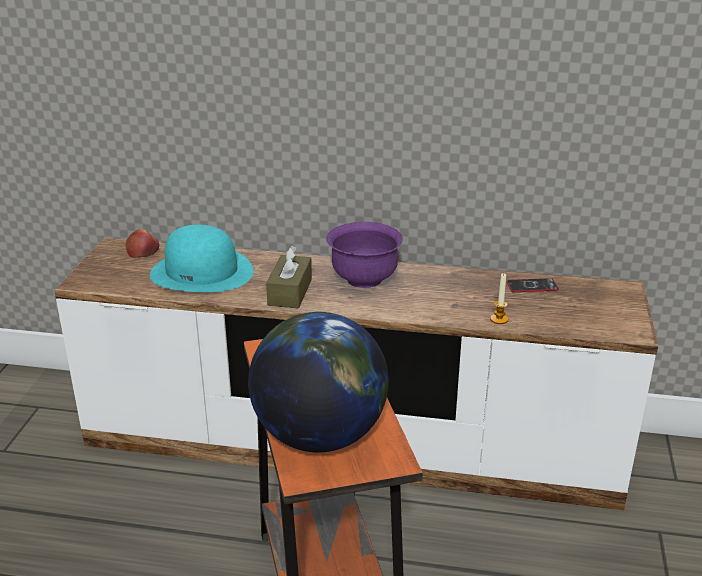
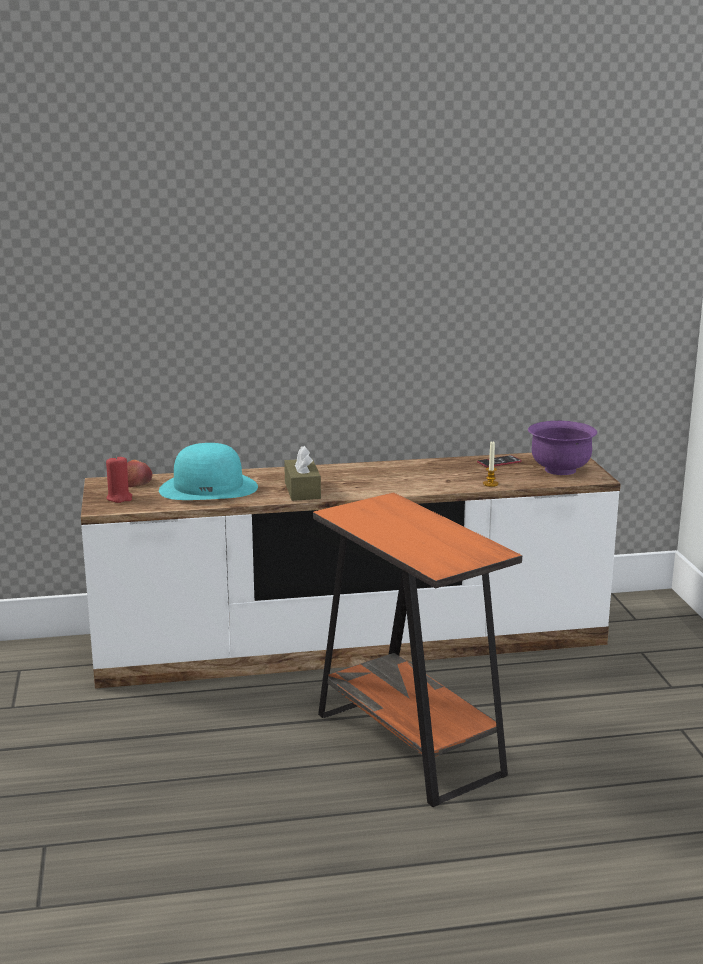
camera: 20 degrees left, 10 degrees down
(109, 271) = (119, 498): none -> red candle
(319, 435) = (429, 548): globe -> none
(364, 279) = (358, 475): purple bowl -> purple bowl (560, 470)

